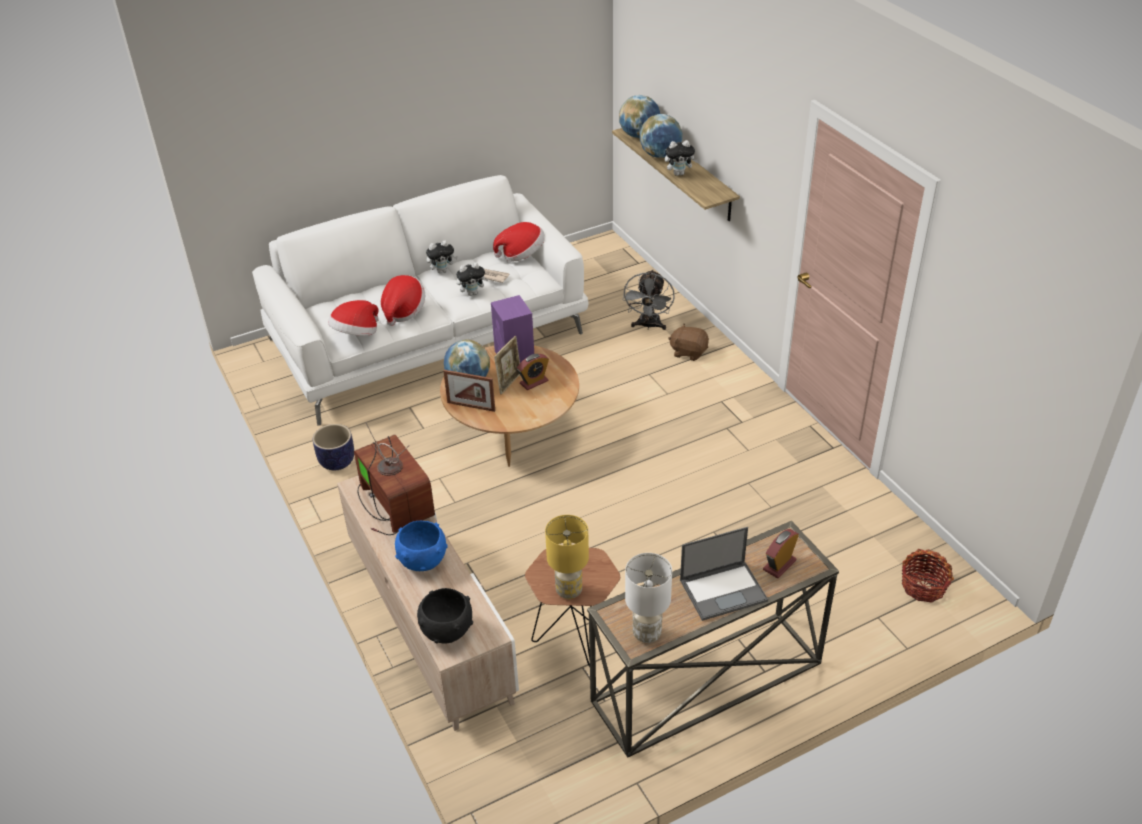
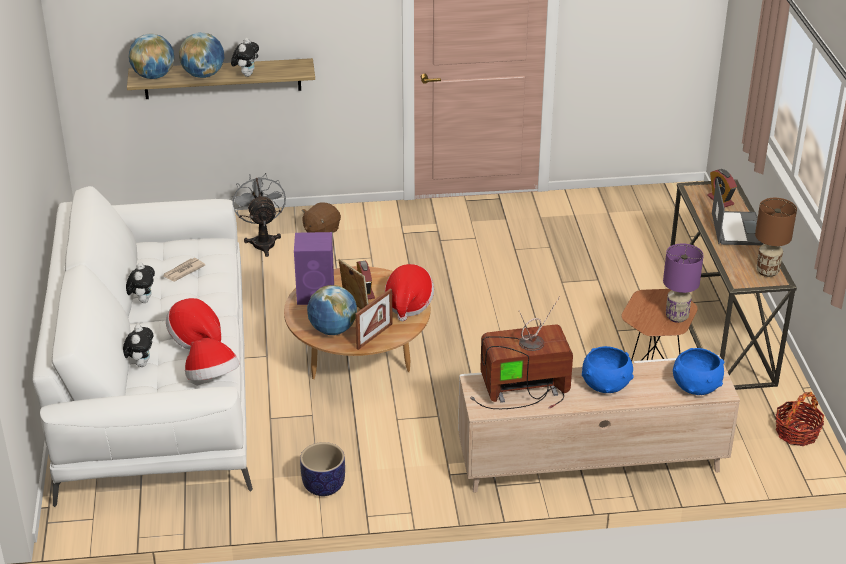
camera: 70 degrees left, 5 degrees down
(447, 630) = (695, 387): black bowl -> blue bowl
(472, 293) = (200, 290): plush toy -> plush toy (140, 363)
(522, 254) = (163, 244): hat -> hat (408, 304)
(569, 590) = (676, 316): yellow table lamp -> purple table lamp
(646, 634) = (767, 272): white table lamp -> brown table lamp
(648, 326) = (263, 241): grey fan -> grey fan turned 135 degrees counterclockwise
(923, 586) = (669, 208): basket -> basket (796, 433)

